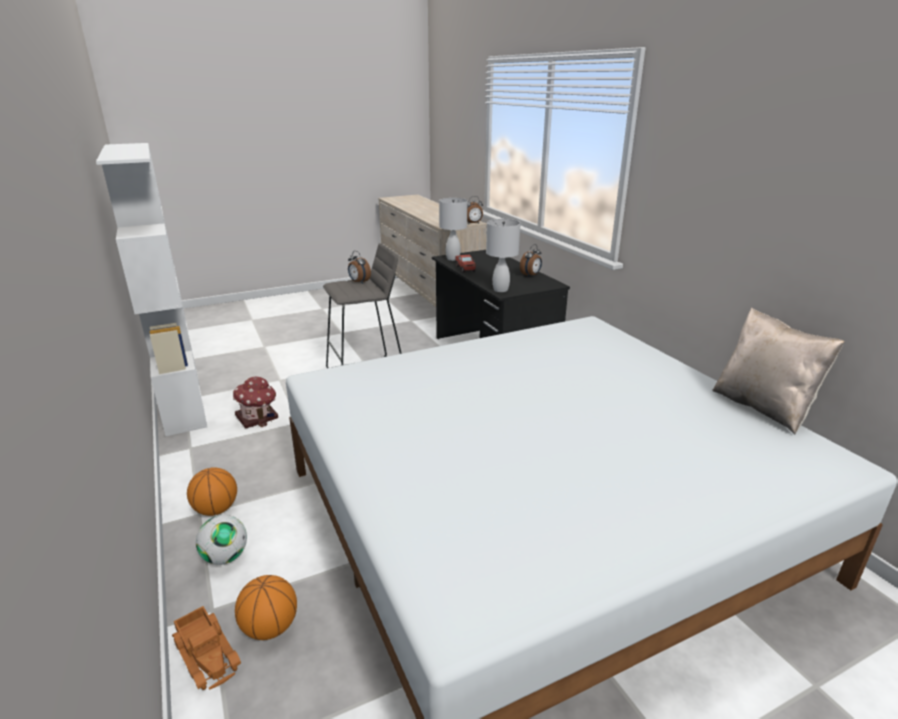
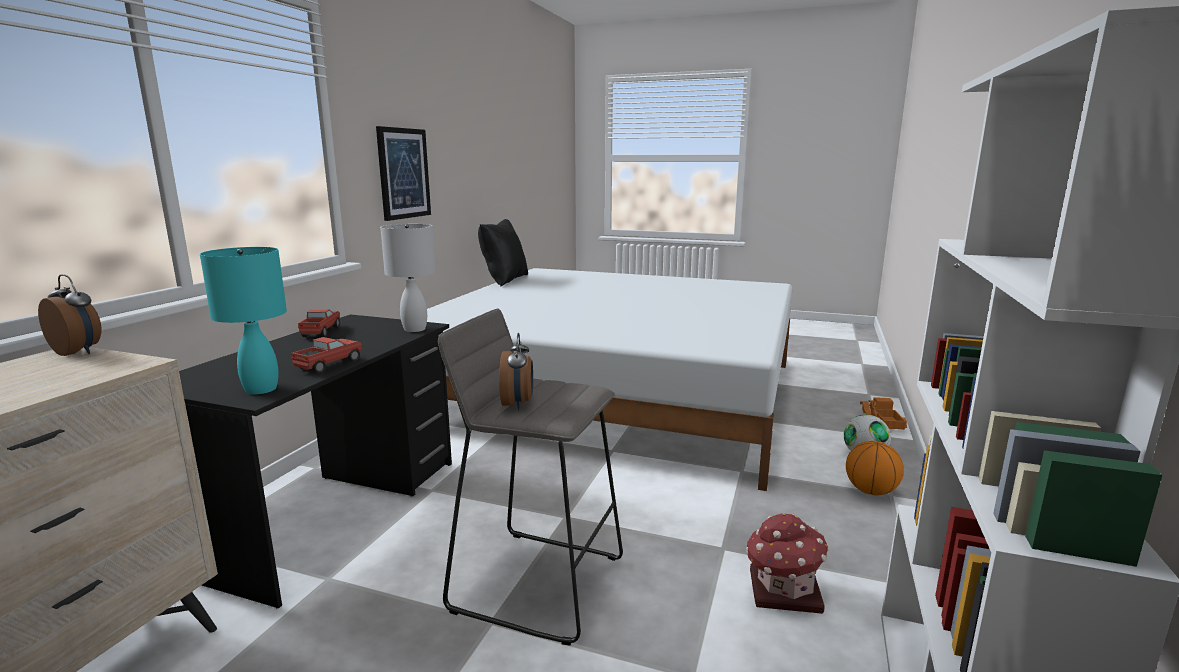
camera: 135 degrees left, 10 degrees down
(270, 627) = (836, 417): basketball -> none
(453, 259) = (260, 389): white table lamp -> turquoise table lamp
(531, 275) = (321, 332): alarm clock -> toy truck
(695, 209) = (403, 173): none -> picture
(762, 407) = (504, 280): beige pillow -> black pillow

